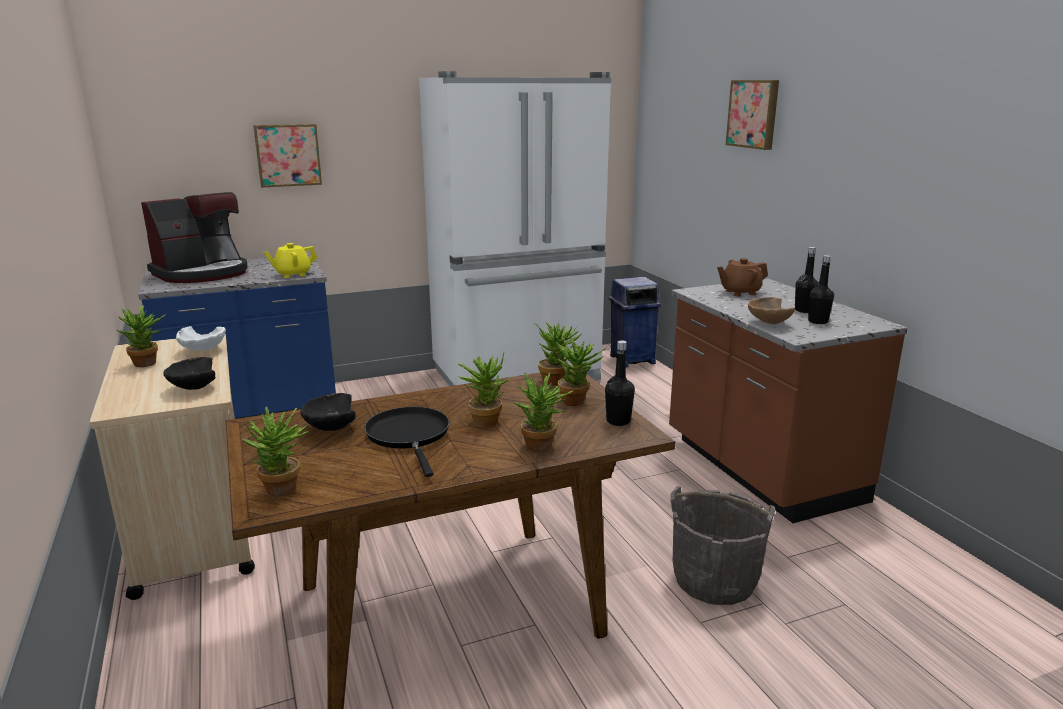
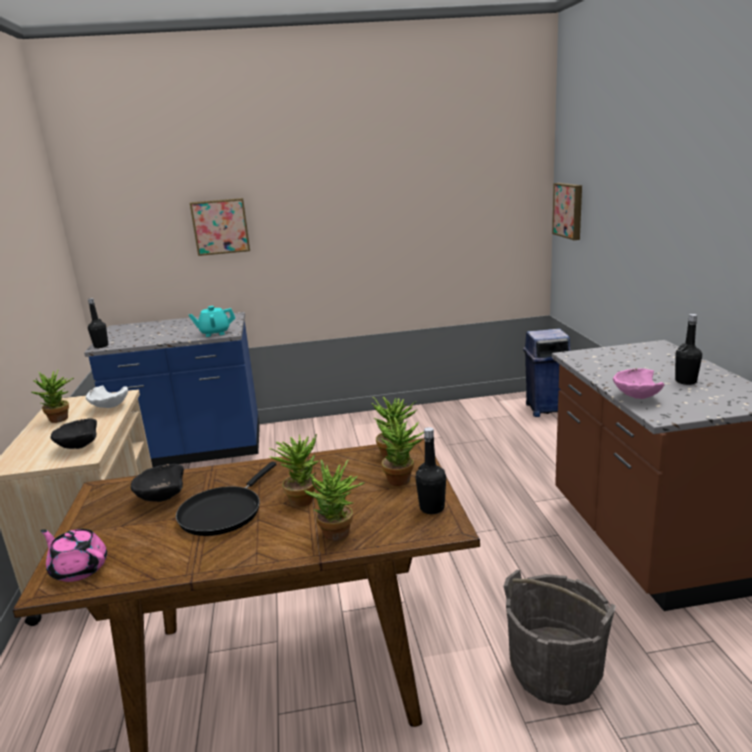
camera: 15 degrees right, 0 degrees up
(202, 273) = (145, 332): coffee machine -> none
(282, 492) = (79, 569): potted plant -> pink teapot
(293, 274) = (214, 333): yellow teapot -> turquoise teapot
(409, 436) = (224, 512): black frying pan -> black frying pan turned 150 degrees counterclockwise
(518, 375) = (431, 422): white fridge -> none
(740, 292) = (624, 357): brown teapot -> none
(754, 114) = (652, 167): picture -> picture (569, 210)
(767, 323) = (635, 397): brown bowl -> pink bowl
(817, 321) = (695, 396): black bottle -> black bottle (101, 346)

